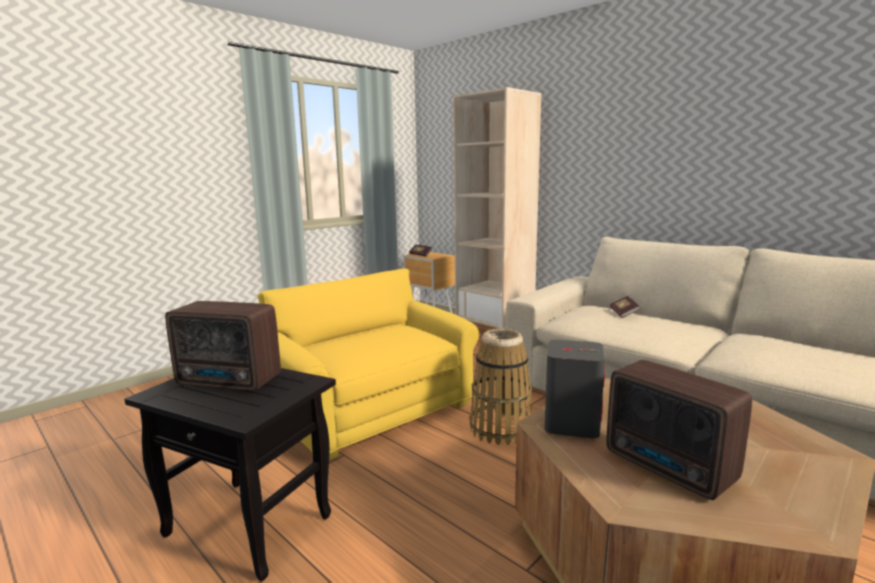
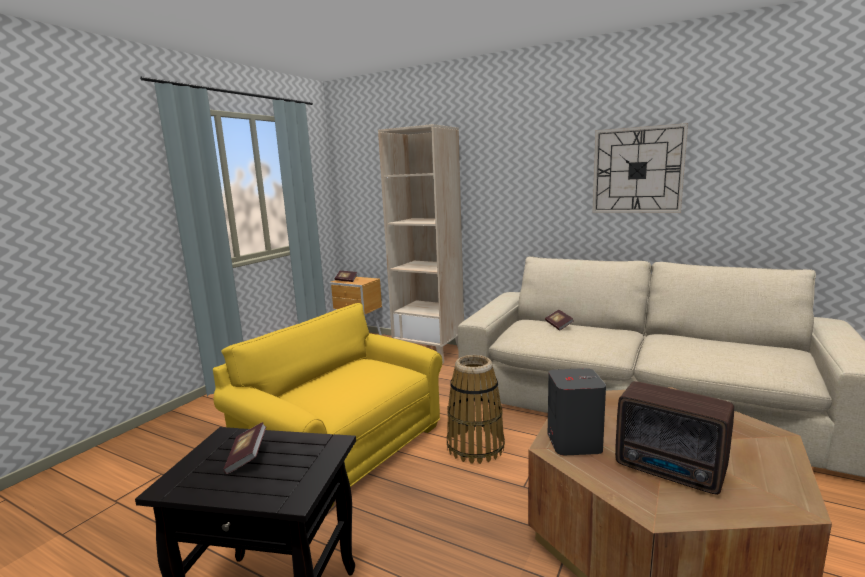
camera: 15 degrees left, 0 degrees up
(230, 382) = (247, 457): radio -> book
(743, 137) = (637, 170): none -> wall clock

